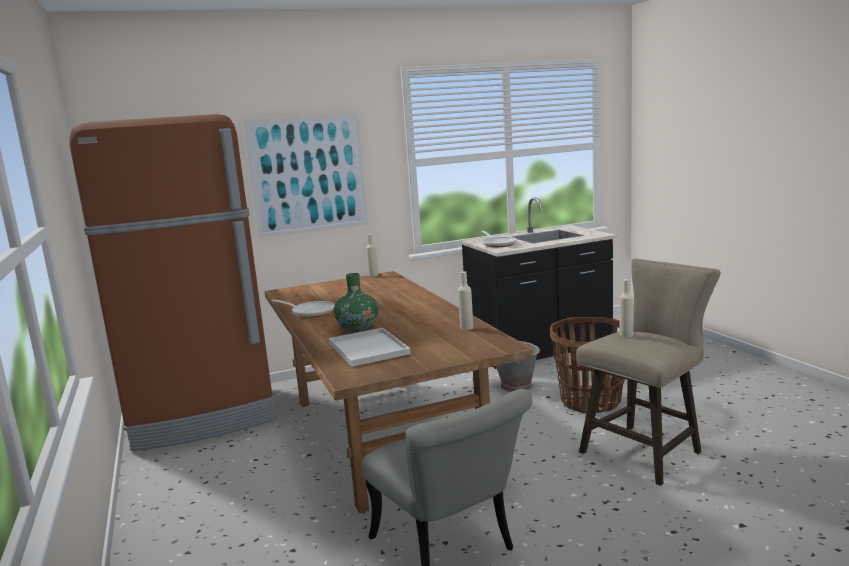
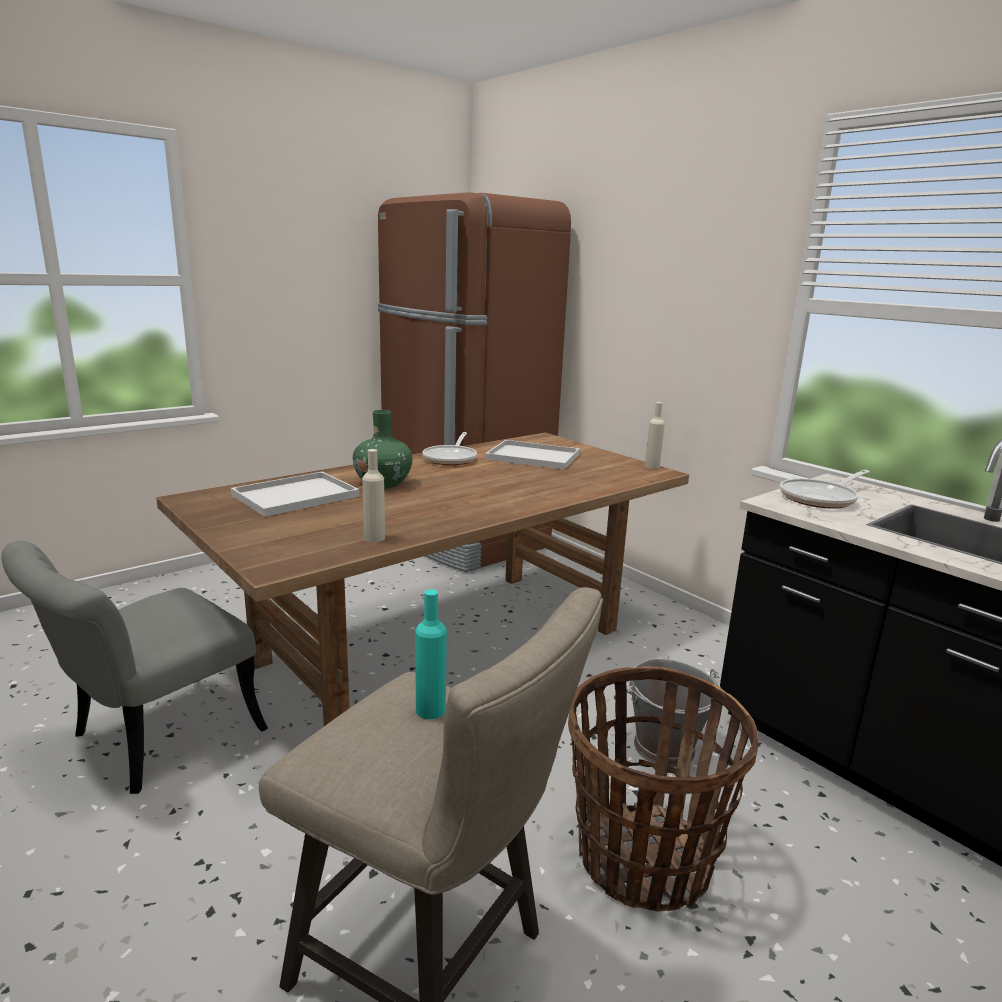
camera: 70 degrees right, 5 degrees up
(308, 175) = (648, 296): picture -> none
(326, 295) = (531, 456): none -> white tray
(626, 335) = (430, 710): beige bottle -> turquoise bottle

